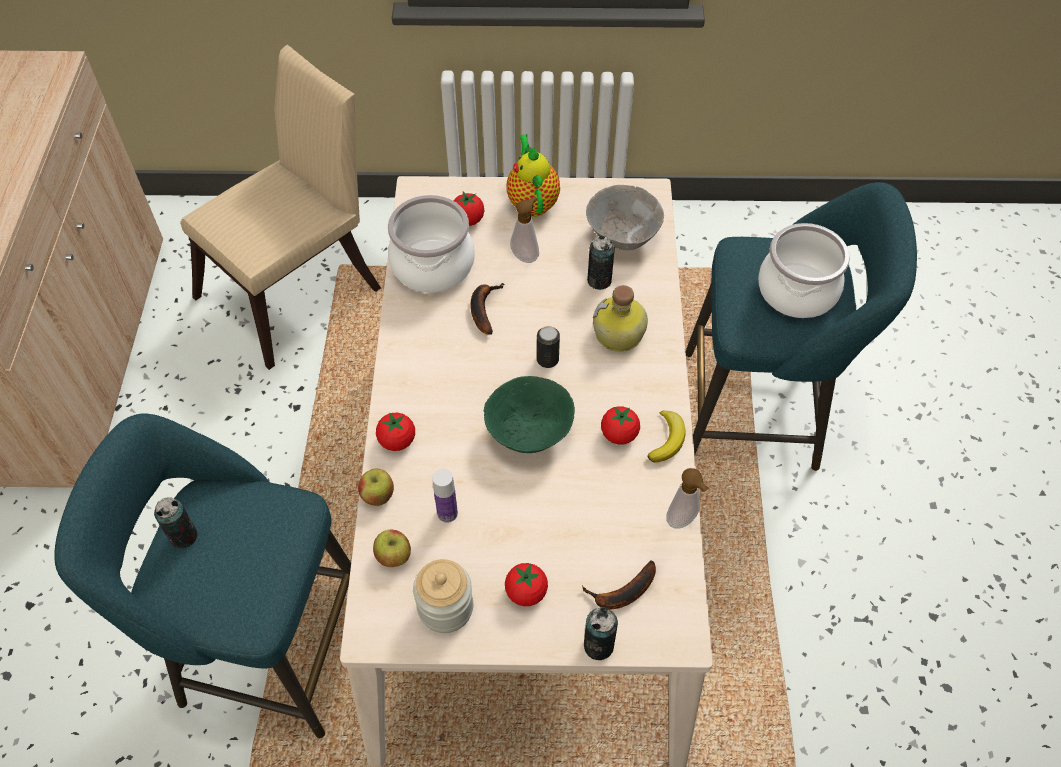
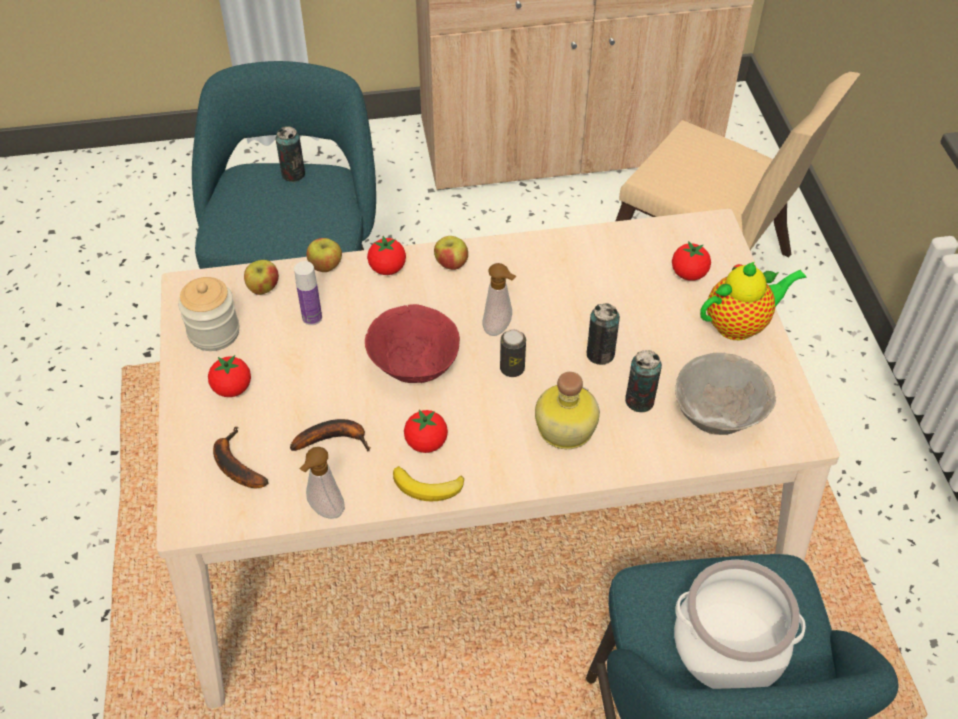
camera: 80 degrees right, 5 degrees down
(407, 387) = (451, 264): none -> apple
(432, 265) = (613, 256): cooking pot -> none
(483, 309) = (566, 305): banana -> banana (334, 439)
(526, 255) = (655, 330): soap dispenser -> soap dispenser (499, 329)
(528, 433) = (414, 365): green bowl -> red bowl
(598, 645) = (178, 451): can -> can (600, 354)

